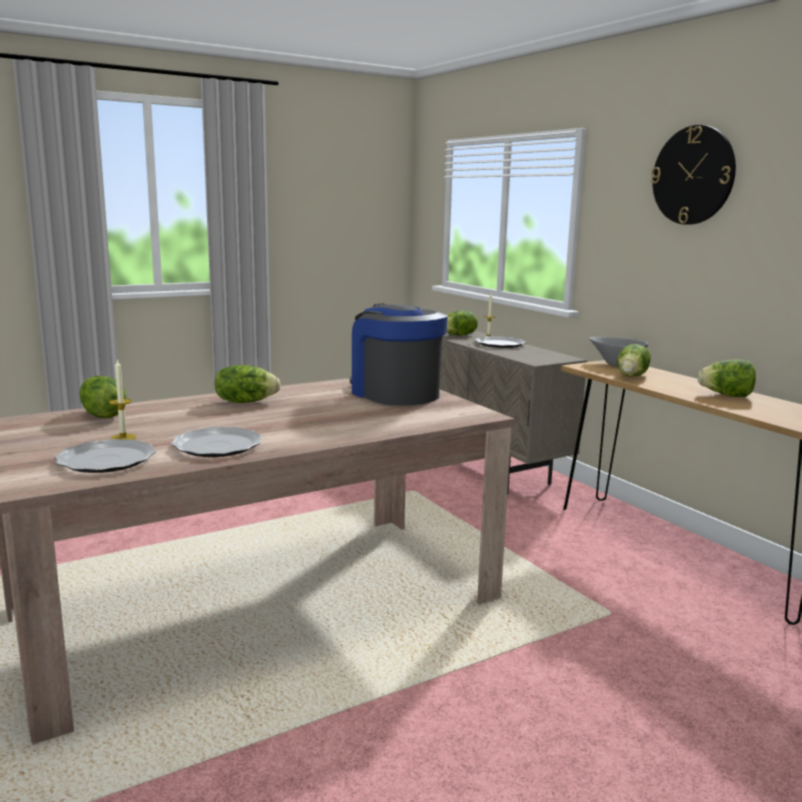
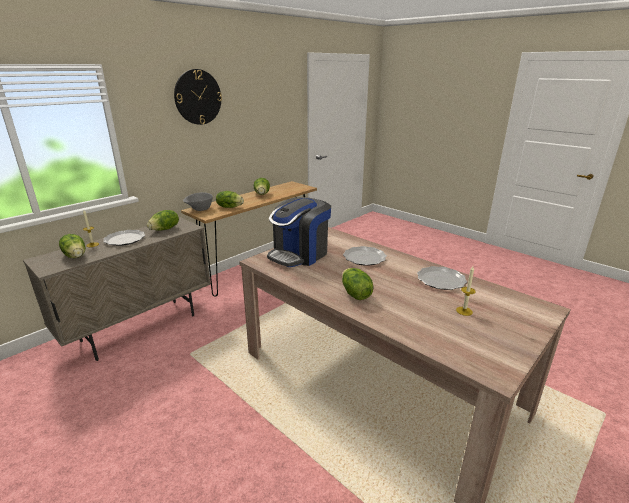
camera: 105 degrees left, 10 degrees up
(102, 415) = (438, 338): lettuce -> lettuce (165, 229)
(107, 460) = (496, 302): plate -> plate (364, 258)

